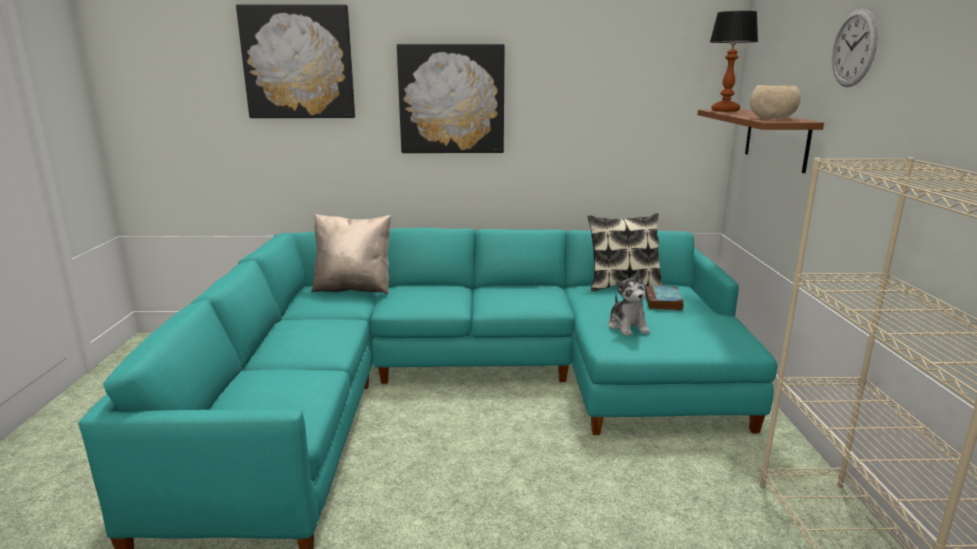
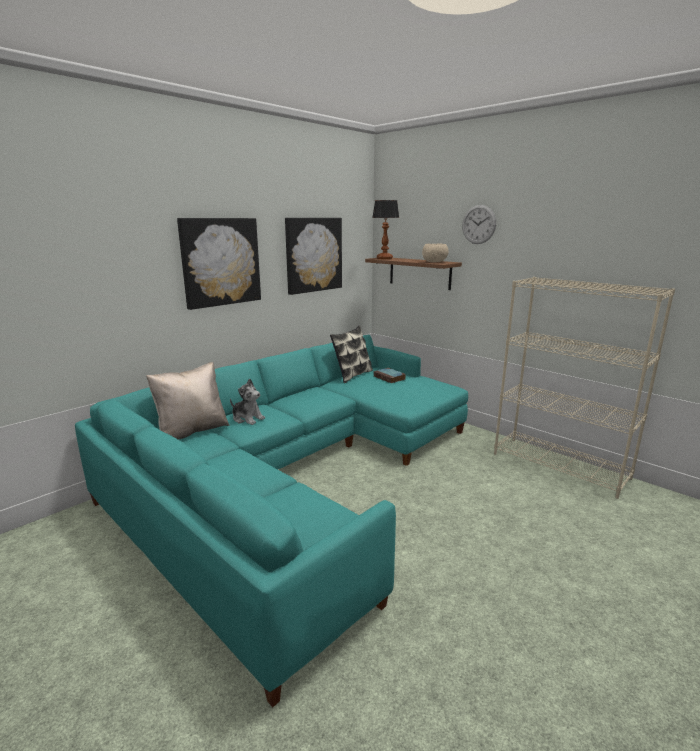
camera: 45 degrees left, 0 degrees up
(298, 62) = (86, 236): picture -> picture (313, 255)
(627, 326) = (395, 396): plush toy -> plush toy (247, 418)

